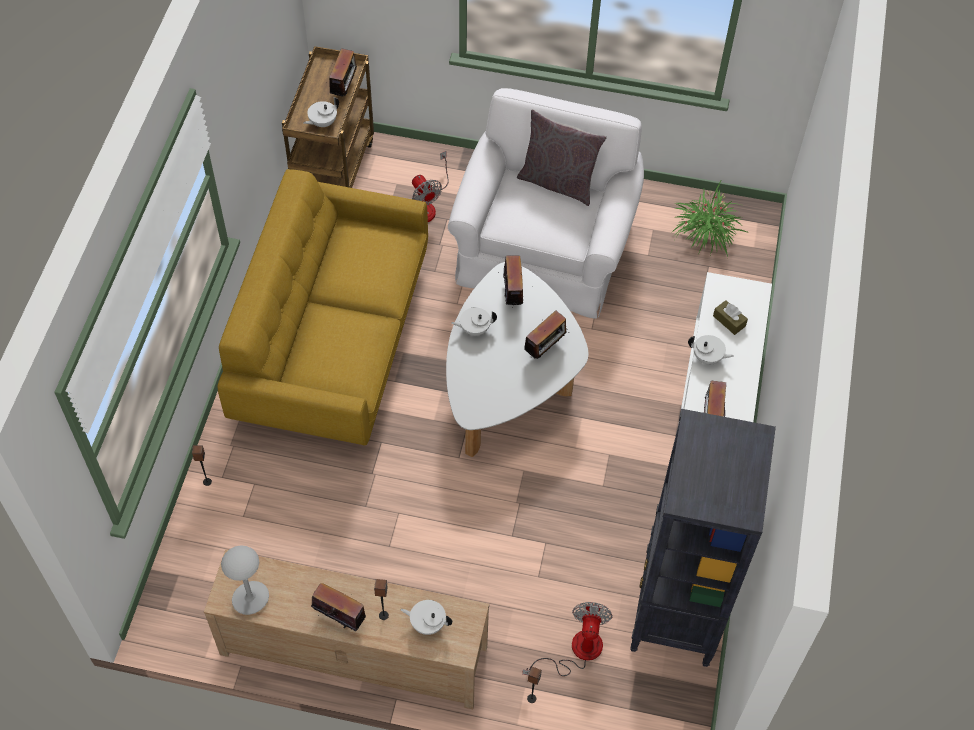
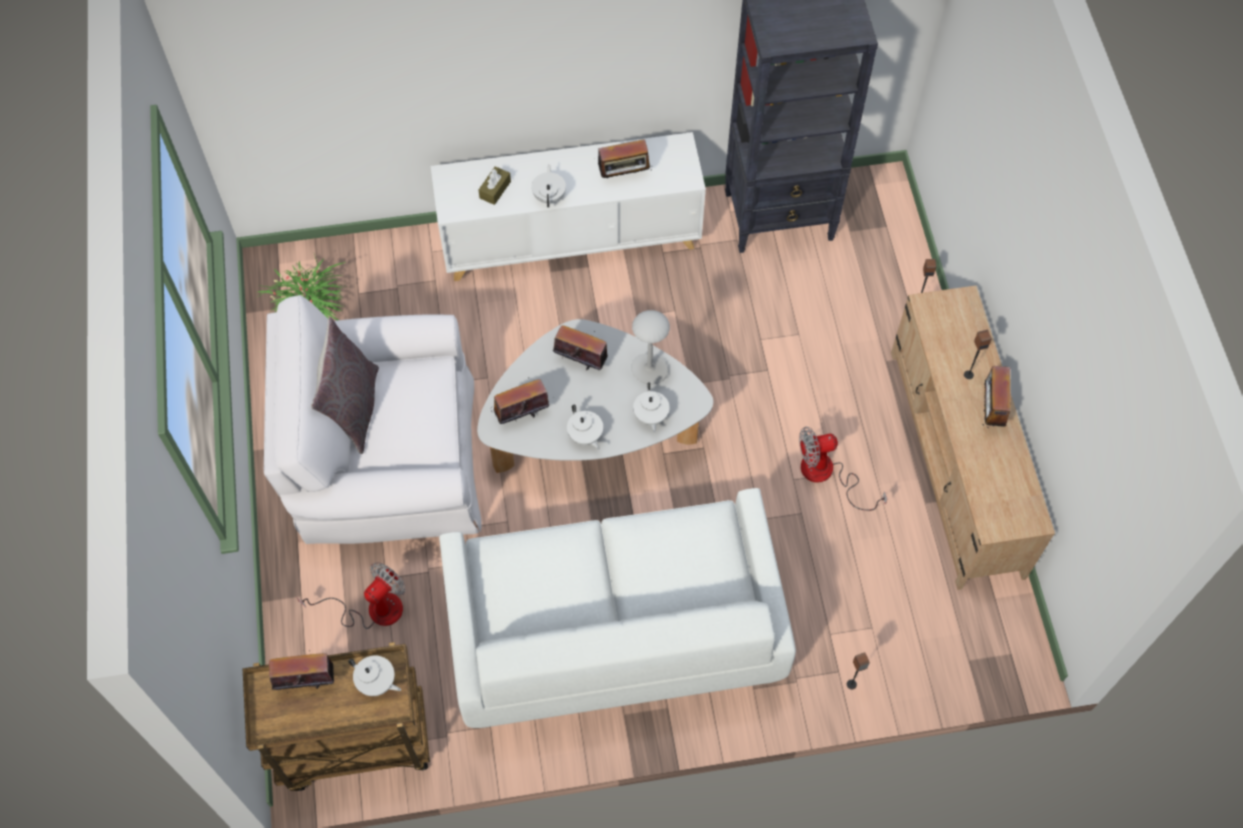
camera: 110 degrees left, 5 degrees up
(251, 599) = (1018, 496): grey table lamp -> grey table lamp (649, 370)
(334, 341) = (613, 631): yellow sofa -> white sofa
(427, 623) = (955, 336): white teapot -> white teapot (650, 416)
(576, 651) = (856, 281): fan -> fan (827, 475)

